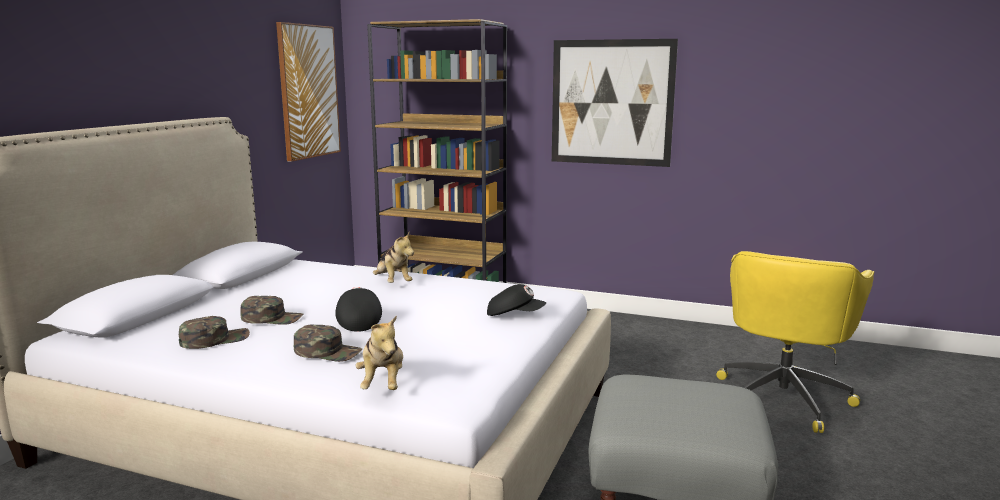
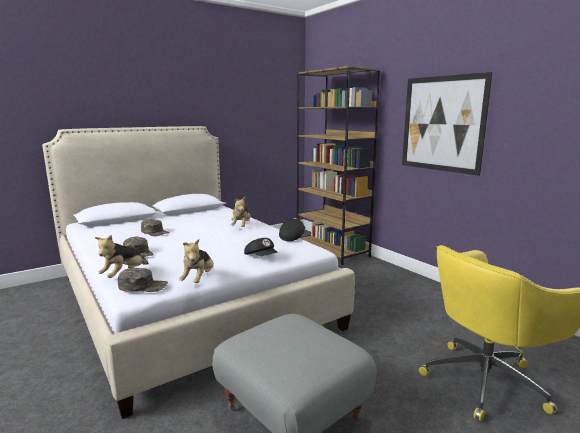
camera: 35 degrees right, 0 degrees up
(215, 339) = (117, 236): green cap -> green cap (143, 286)
(308, 91) = (273, 115): picture -> none
(358, 321) = (182, 242): black cap -> black cap (292, 236)
(499, 360) = (198, 279): none -> plush toy

